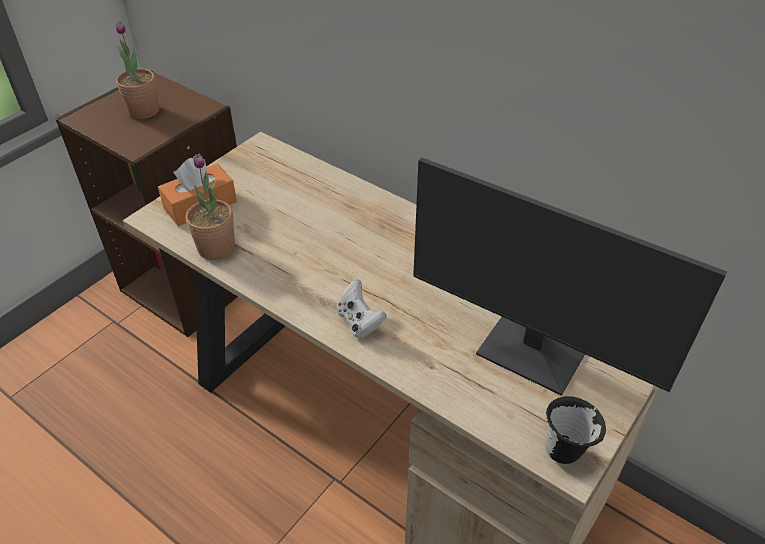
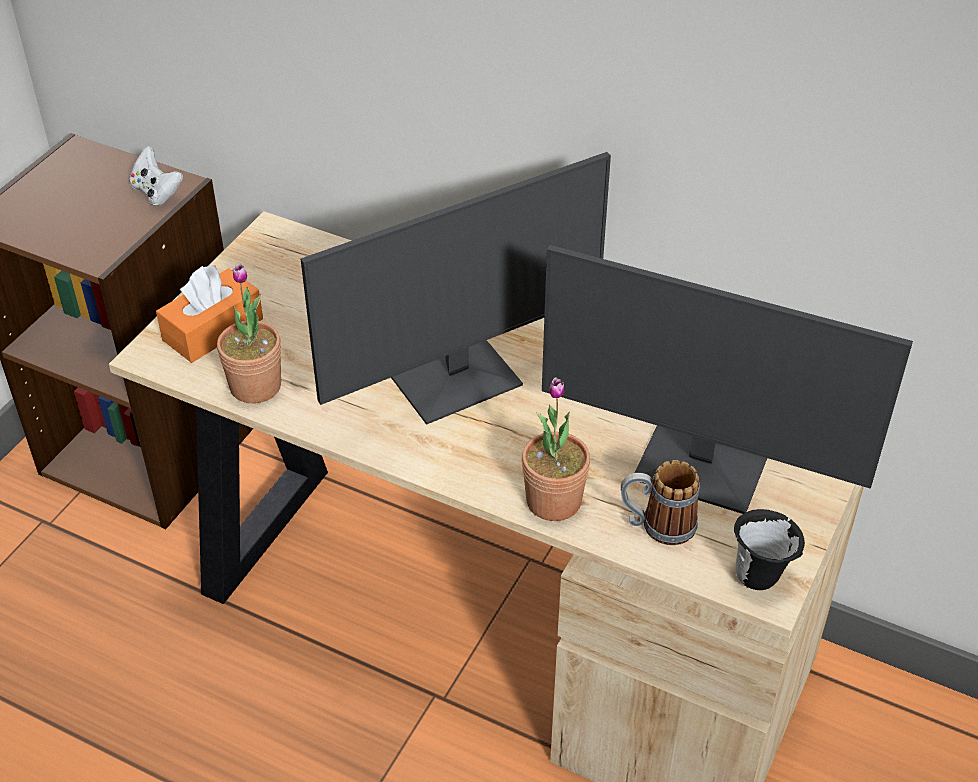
camera: 10 degrees left, 0 degrees up
(144, 111) = (86, 199): potted plant -> potted plant (553, 501)
(359, 321) = (475, 459): white game controller -> white game controller (157, 193)
(360, 261) = (456, 380): none -> monitor
(488, 395) = (657, 526): none -> mug

